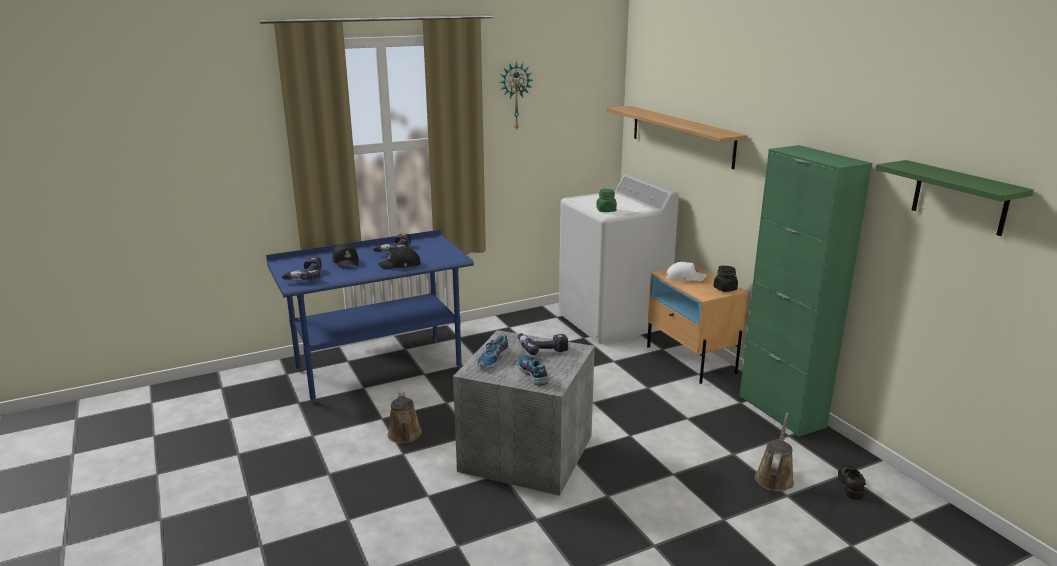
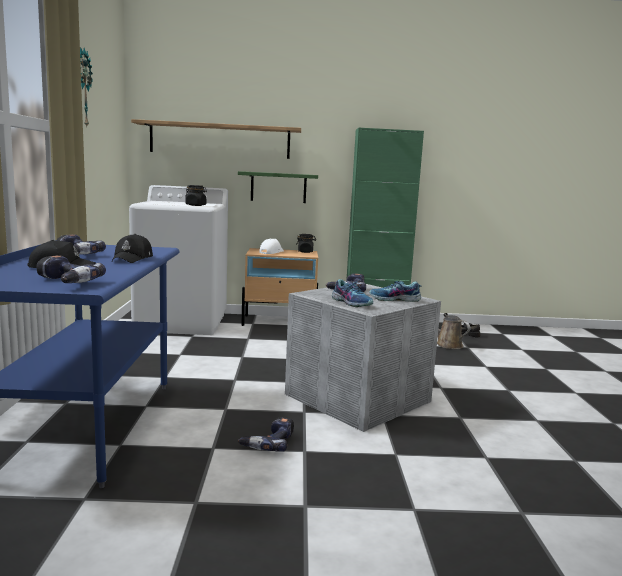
camera: 65 degrees left, 10 degrees down
(405, 436) = (268, 443): brown watering can -> power drill
(606, 210) = (196, 205): green jar -> black jar
(960, 198) = (476, 144): green shelf -> green shelf (278, 187)

